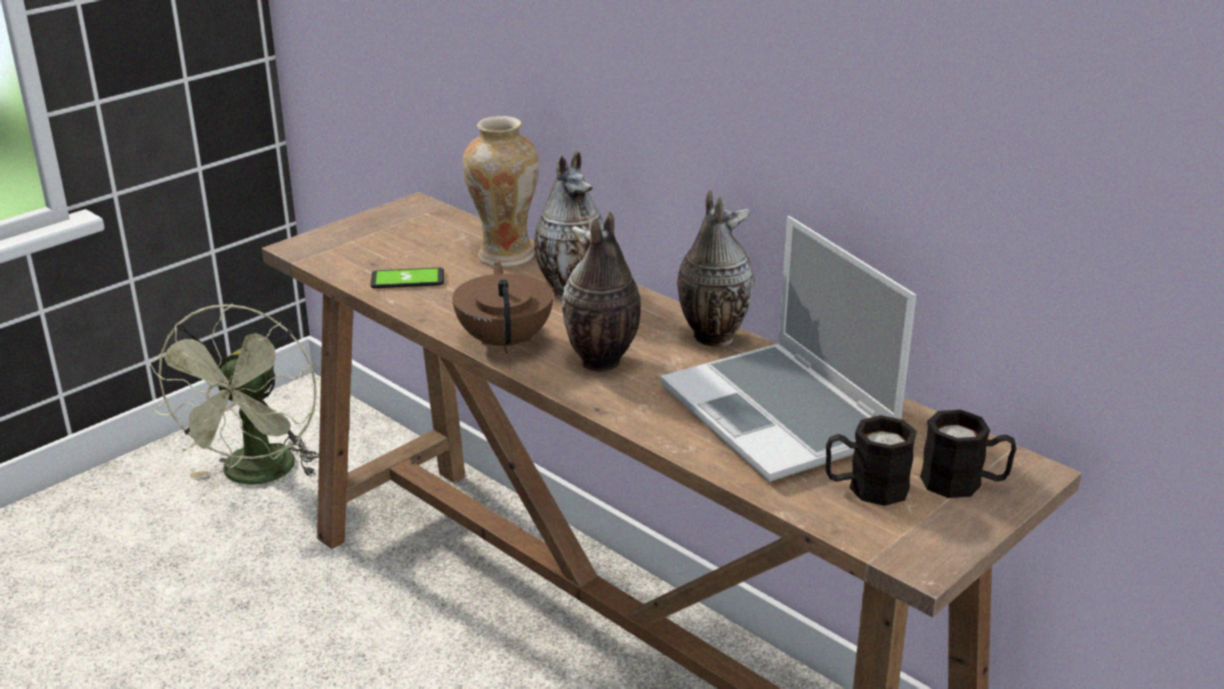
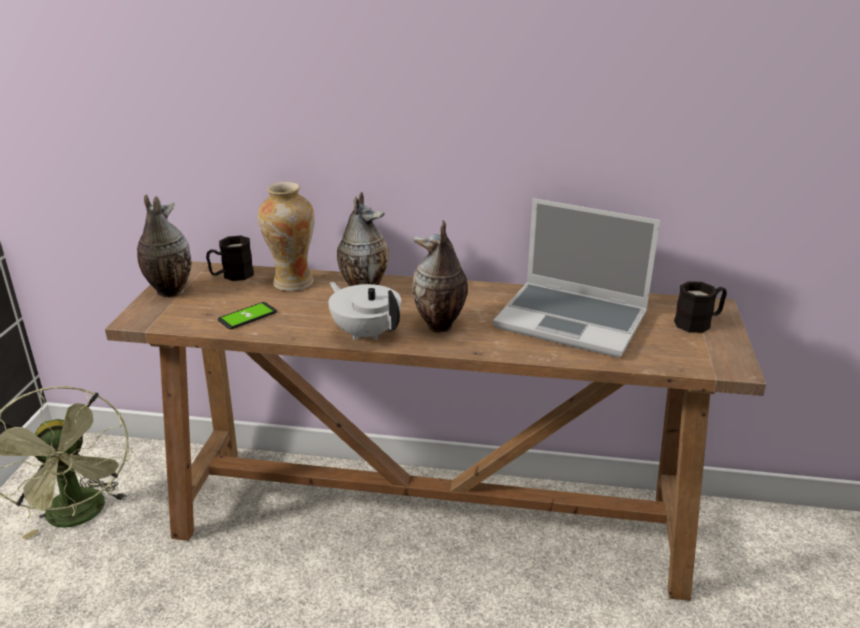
camera: 35 degrees left, 0 degrees up
(505, 341) = (366, 333): brown teapot -> white teapot
(711, 336) = (478, 291): vase -> vase (168, 291)
(865, 488) = (663, 342): black mug -> black mug (232, 275)

